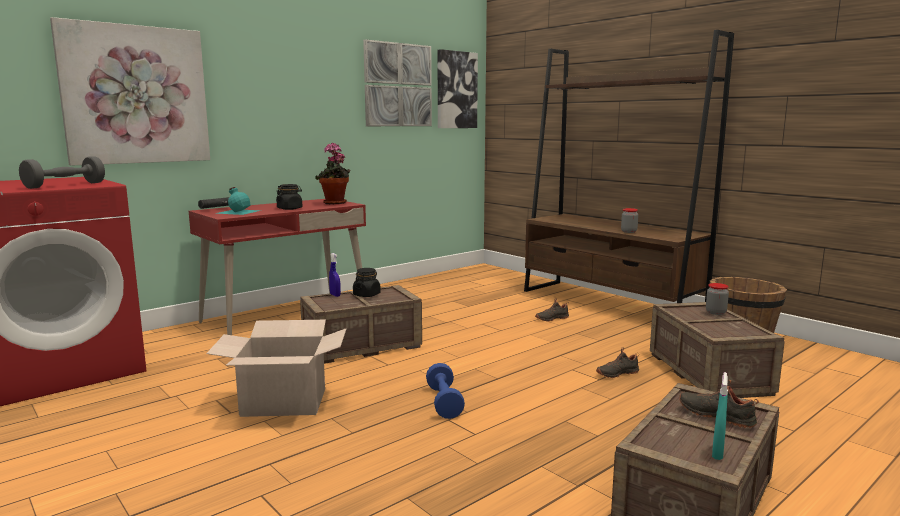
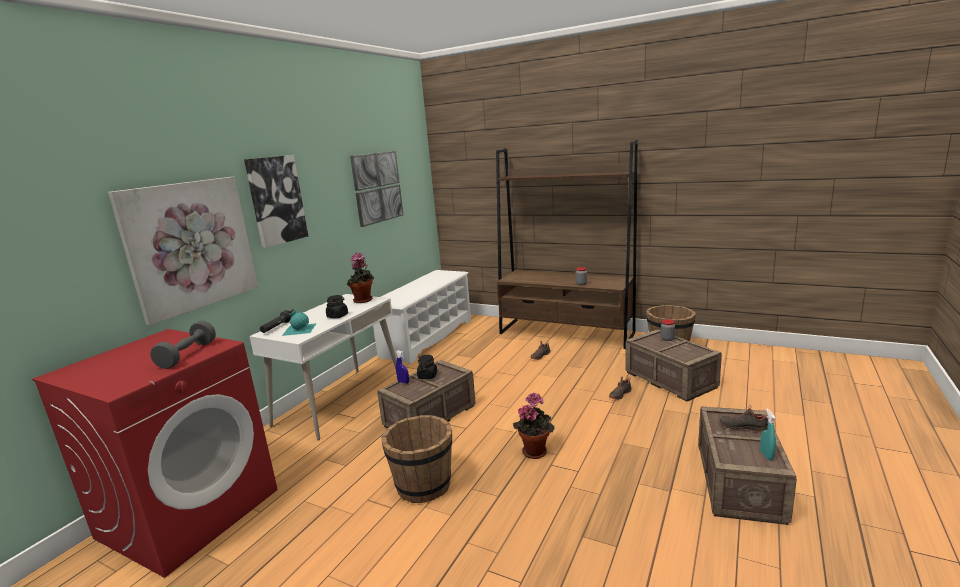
camera: 20 degrees left, 5 degrees up
(284, 402) = (423, 485): cardboard box -> brown bucket
(286, 316) = (340, 401): red desk -> white desk
(436, 281) = (427, 338): none -> white shoe rack
(444, 402) = (535, 451): blue dumbbell -> potted plant
(456, 90) = (414, 182): picture -> picture (276, 200)

